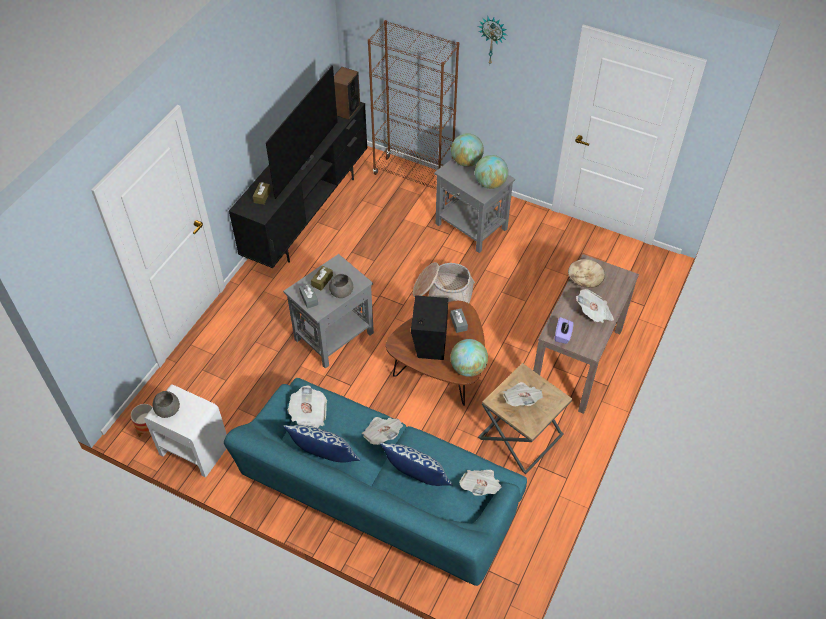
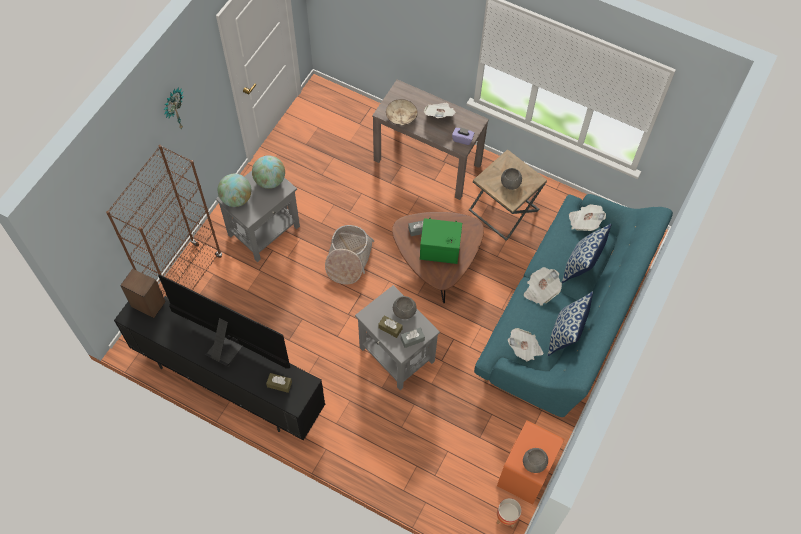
camera: 90 degrees left, 10 degrees up
(194, 449) = (525, 473): white nightstand -> orange nightstand
(429, 342) = (440, 253): black speaker -> green speaker
(468, 368) = (468, 225): globe -> none
(521, 400) = (510, 183): newspaper -> grey bowl

